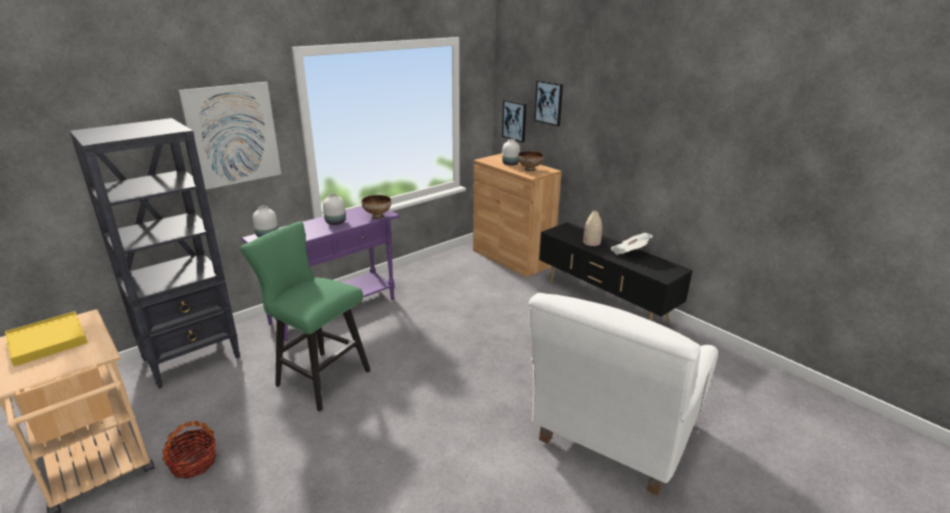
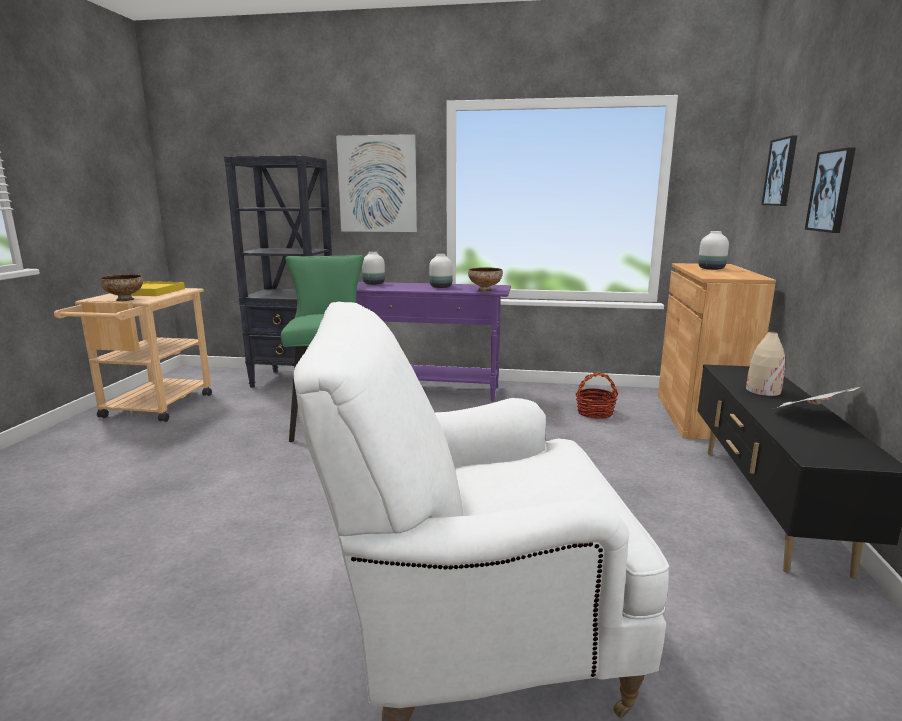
camera: 50 degrees right, 10 degrees down
(193, 463) = (182, 429): basket -> basket (595, 413)
(514, 120) = (748, 212): picture -> picture (831, 191)
(529, 169) = (725, 274): bowl -> bowl (124, 299)

